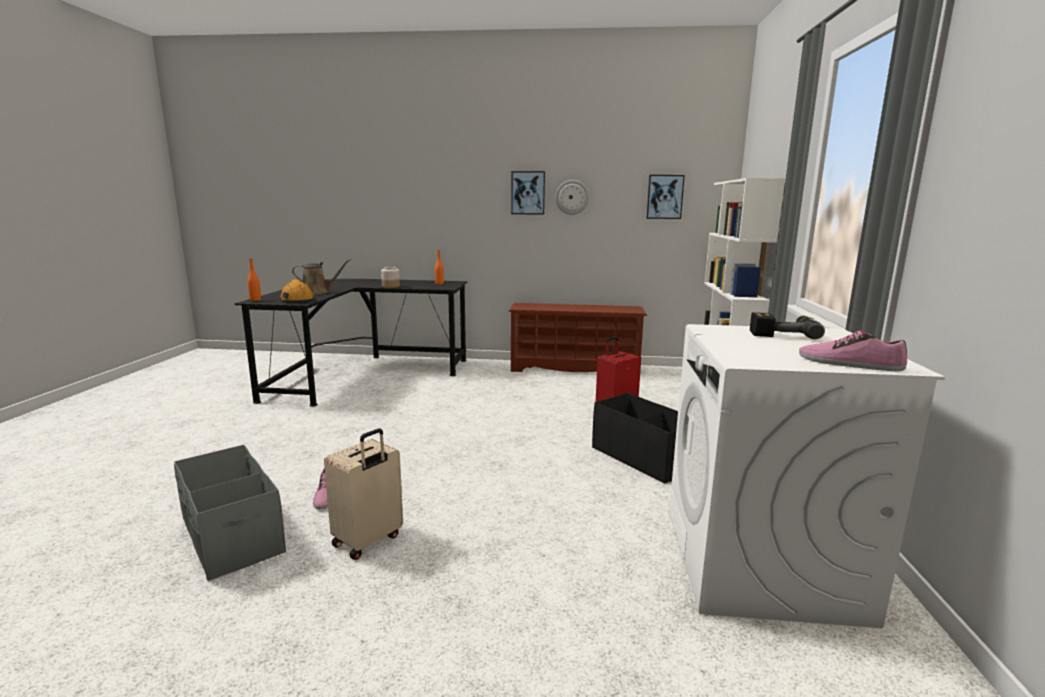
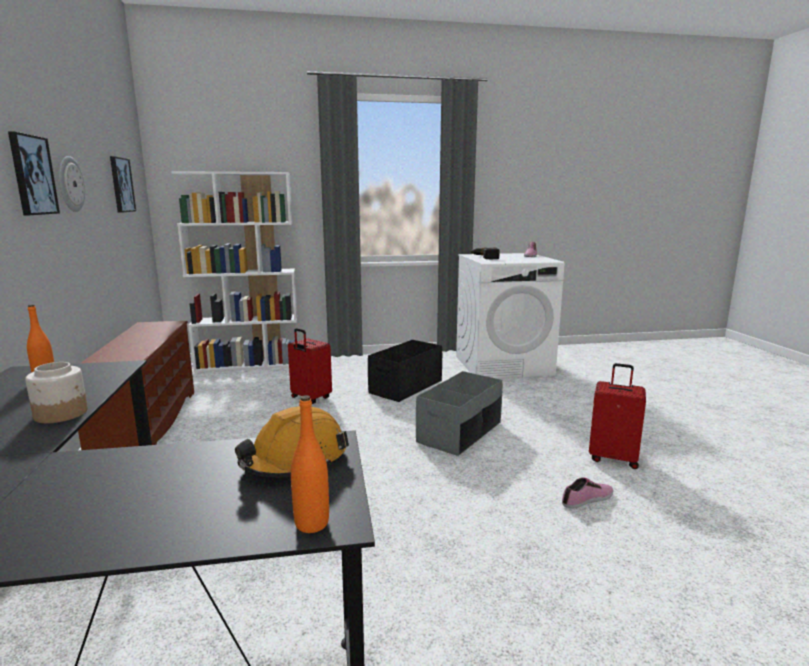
camera: 105 degrees left, 0 degrees up
(231, 536) = (695, 523): grey storage box -> grey storage box (460, 432)
(318, 292) = (149, 475): brown watering can -> none
(368, 541) = (613, 458): beige suitcase -> red suitcase

